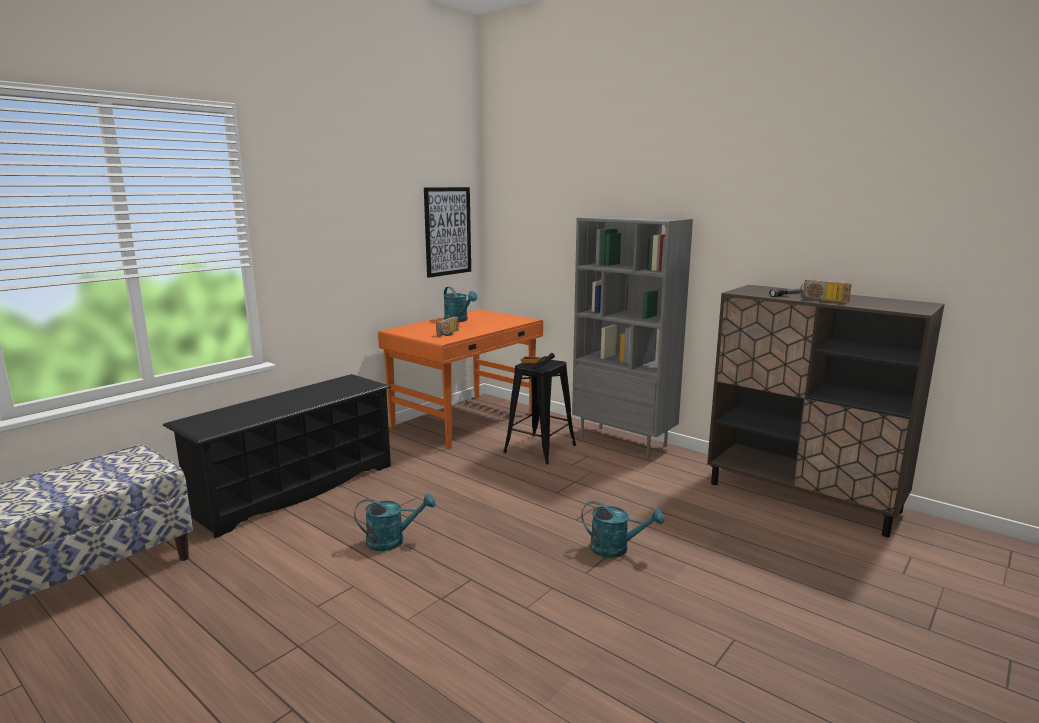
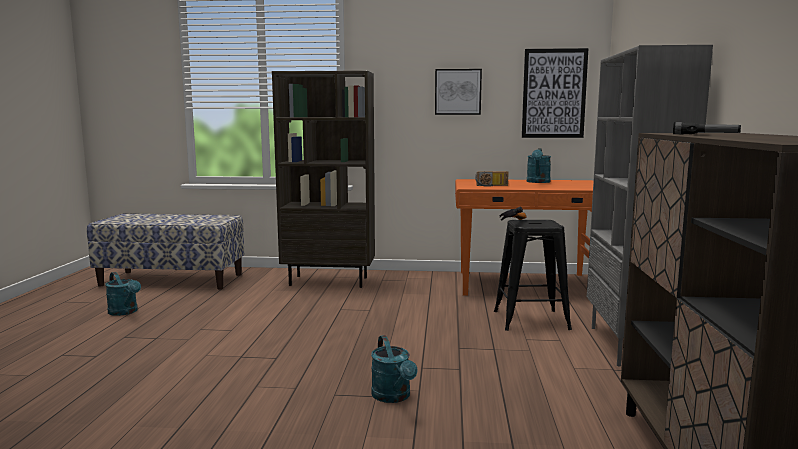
camera: 55 degrees right, 5 degrees down
(295, 488) = (329, 281): black shoe rack -> brown bookcase
(371, 235) = (458, 92): none -> picture
(393, 541) = (299, 322): turquoise watering can -> turquoise watering can (125, 312)
(822, 300) = (718, 136): radio -> none

